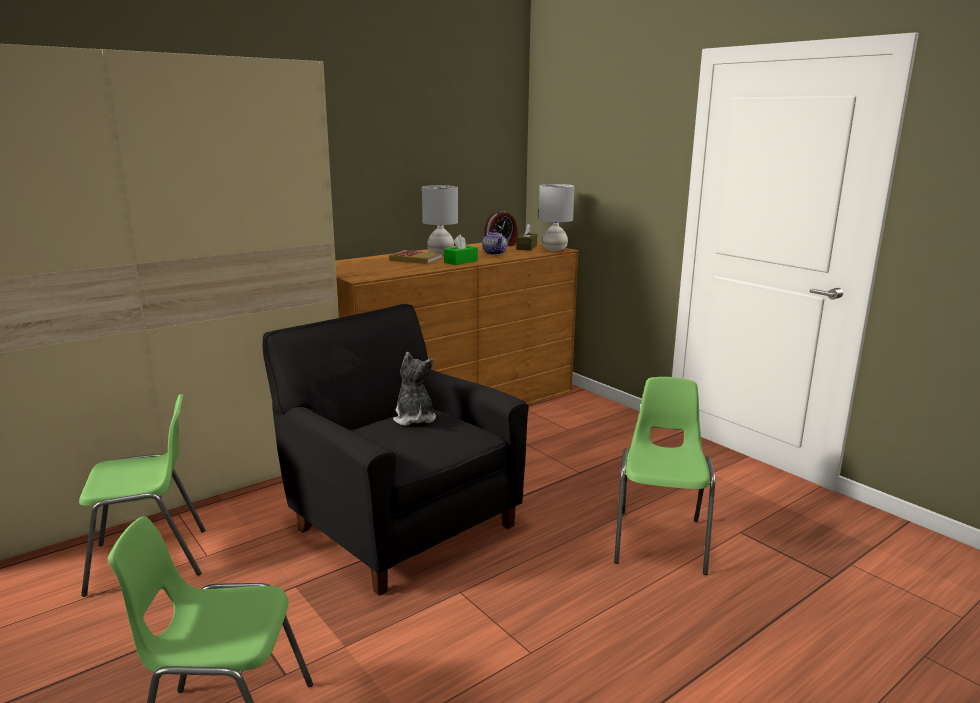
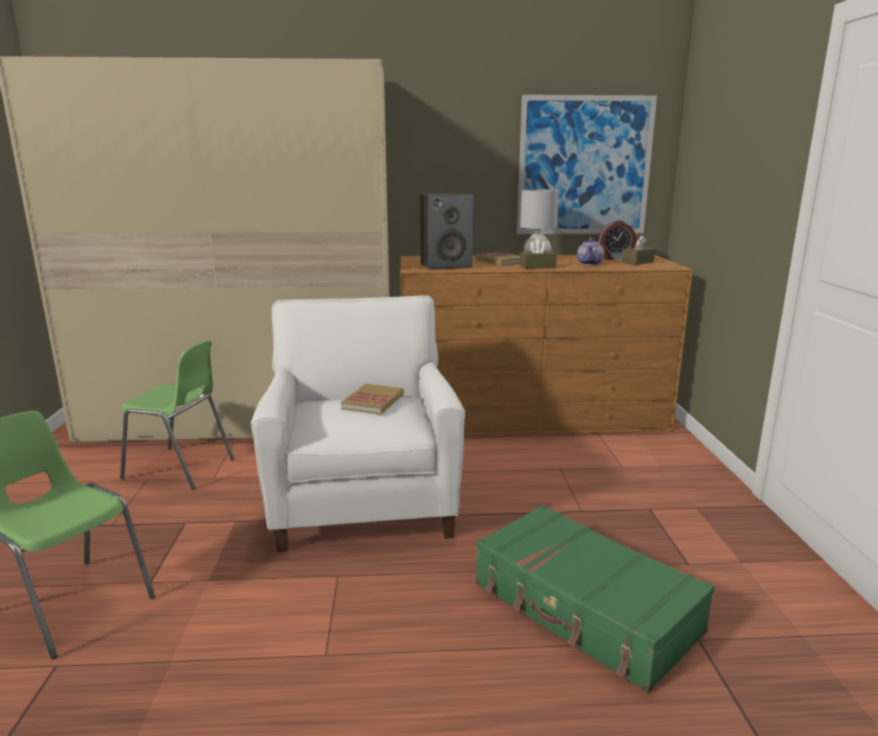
camera: 35 degrees right, 0 degrees up
(379, 270) = (446, 266): none -> speaker
(398, 523) = (363, 500): black armchair -> white armchair
(414, 418) = (373, 401): plush toy -> book
(460, 161) = (584, 166): none -> picture
(460, 261) = (537, 267): green tissue box -> brown tissue box
(554, 249) = (664, 266): grey table lamp -> none
(660, 540) = (584, 609): green chair -> green suitcase

